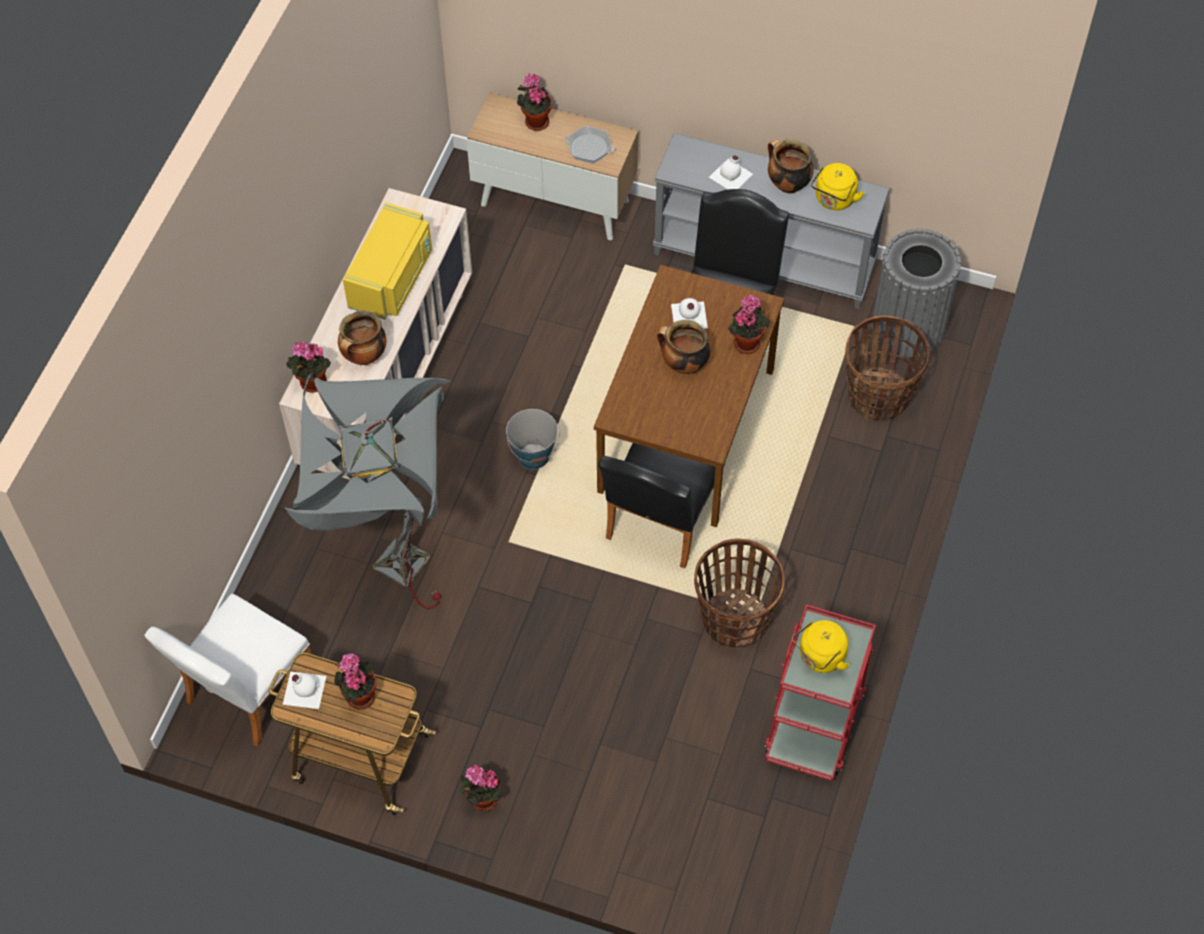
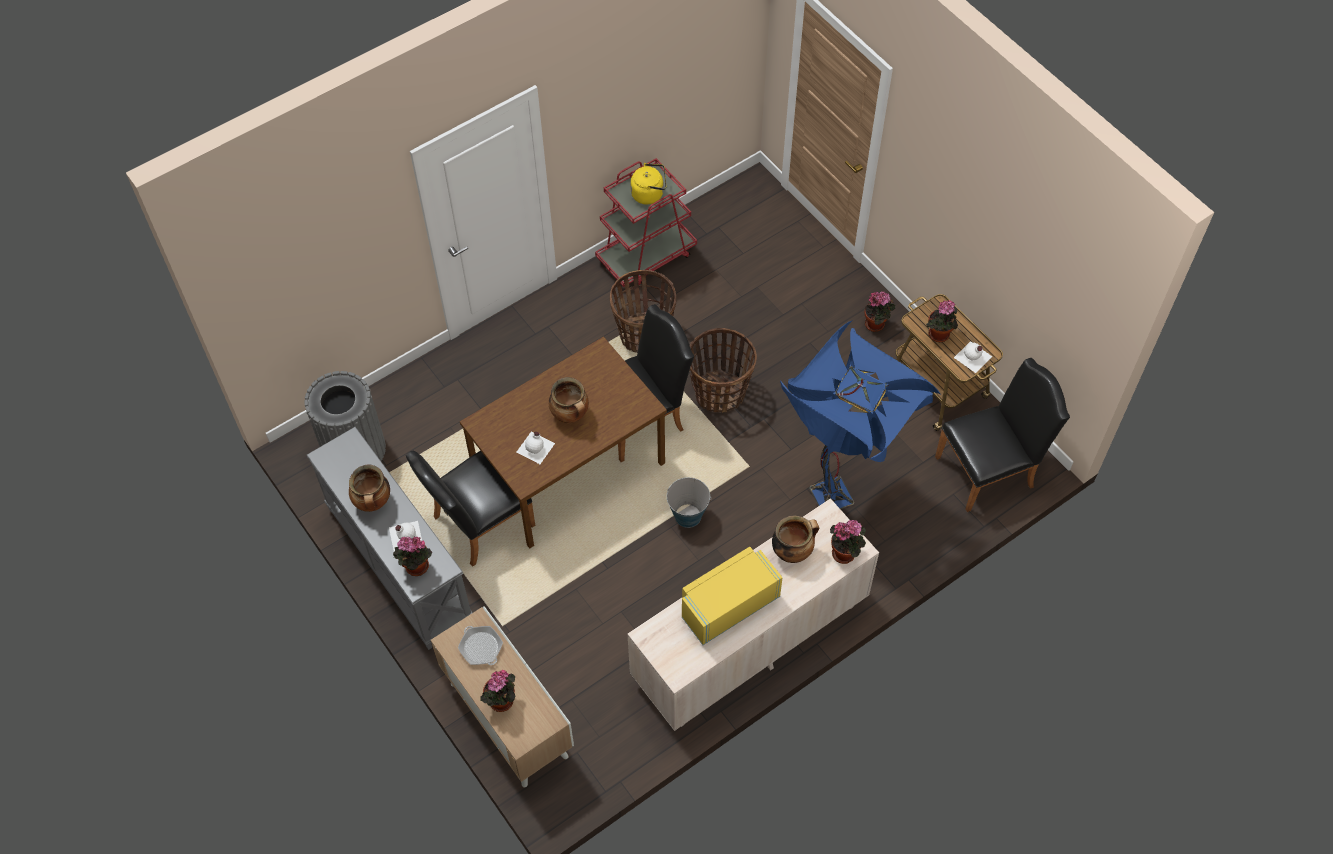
camera: 145 degrees left, 0 degrees up
(245, 694) = (990, 469): white chair -> black chair
(392, 572) = (842, 492): grey floor lamp -> blue floor lamp
(746, 341) = (514, 405): potted plant -> potted plant (415, 568)
(834, 200) = (354, 469): yellow kettle -> none
(878, 396) = (422, 415): basket -> basket (719, 392)

